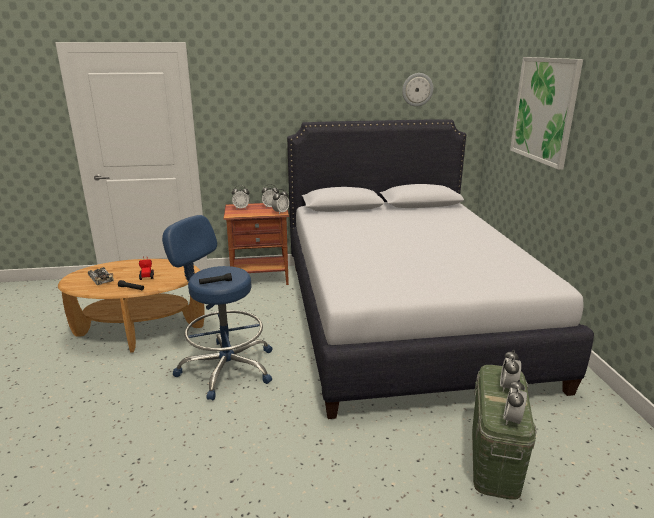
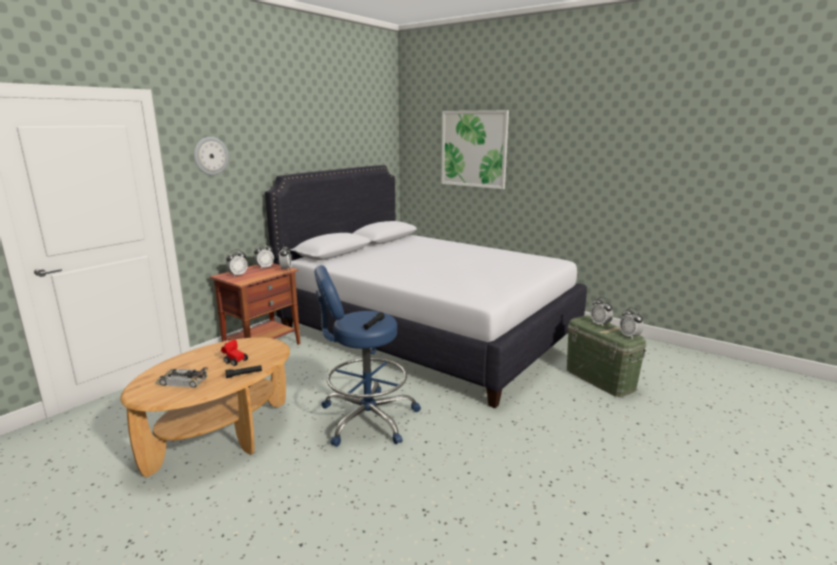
camera: 45 degrees left, 5 degrees down
(417, 89) = (356, 140): wall clock -> wall clock (211, 156)

